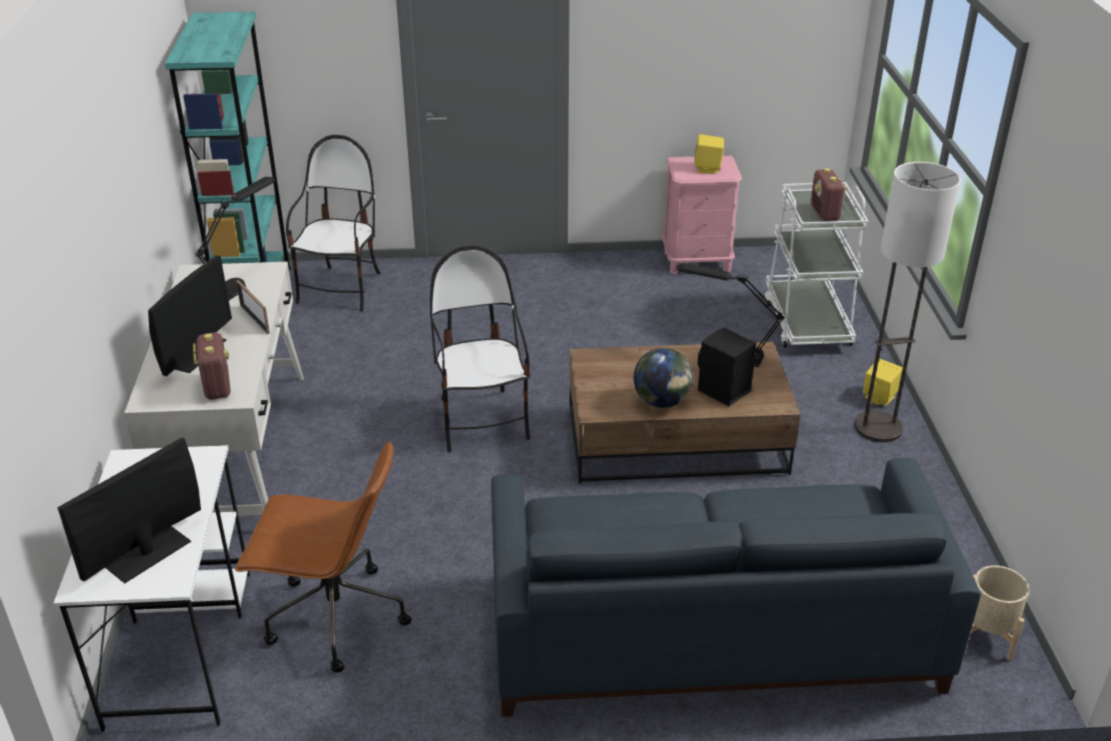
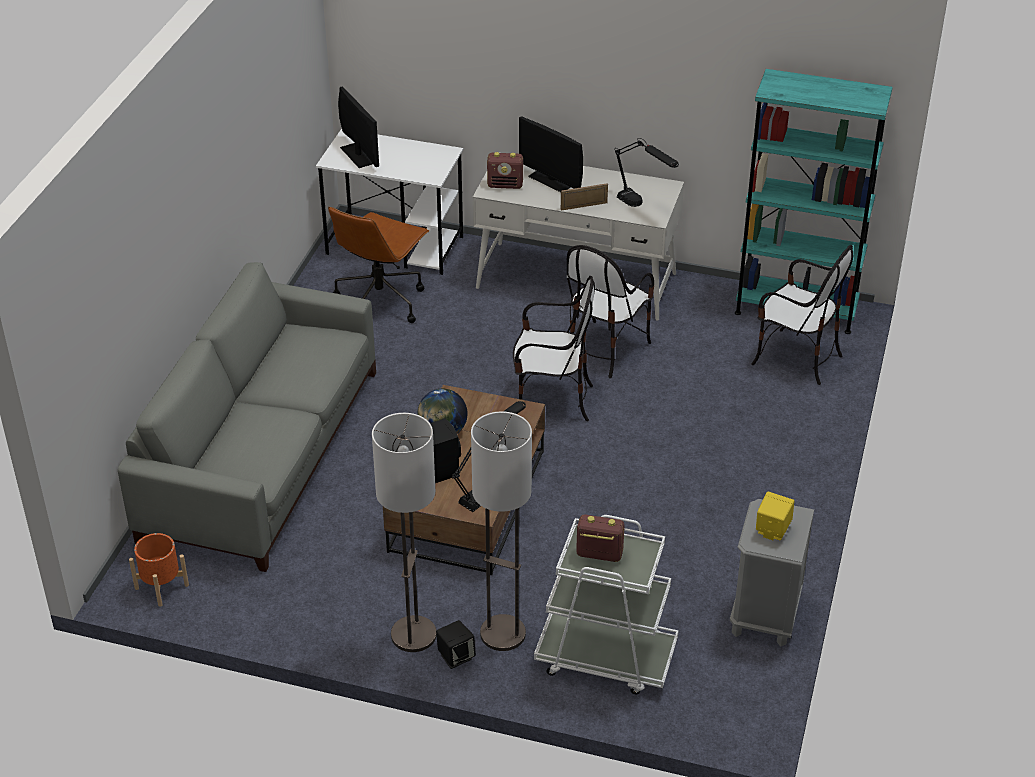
camera: 110 degrees right, 5 degrees up
(371, 403) = (605, 349): none -> chair
(697, 261) = (765, 616): pink nightstand -> grey nightstand
(709, 628) = (263, 453): blue sofa -> grey sofa
(830, 378) = (502, 634): none -> floor lamp
(879, 397) = (456, 657): yellow speaker -> black speaker
(986, 635) = (162, 587): beige planter -> orange planter

